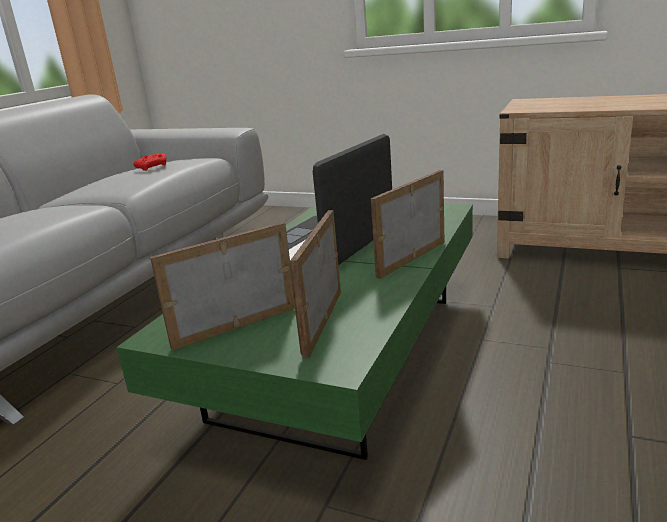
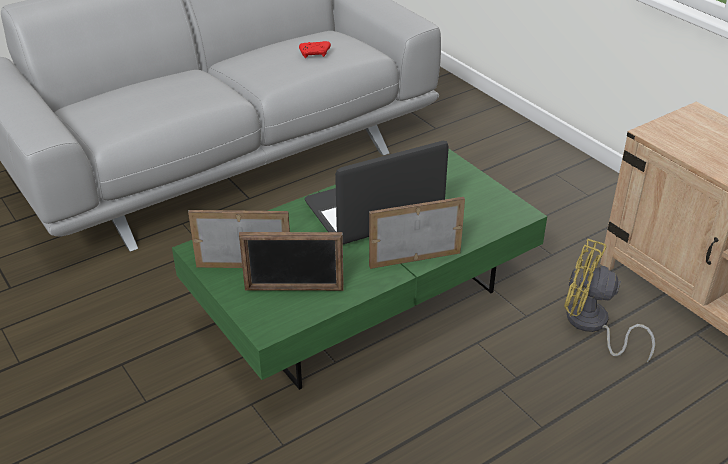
camera: 30 degrees right, 15 degrees up
(322, 321) = (294, 289): picture frame -> picture frame turned 135 degrees counterclockwise
(548, 291) = (592, 325): none -> yellow fan

